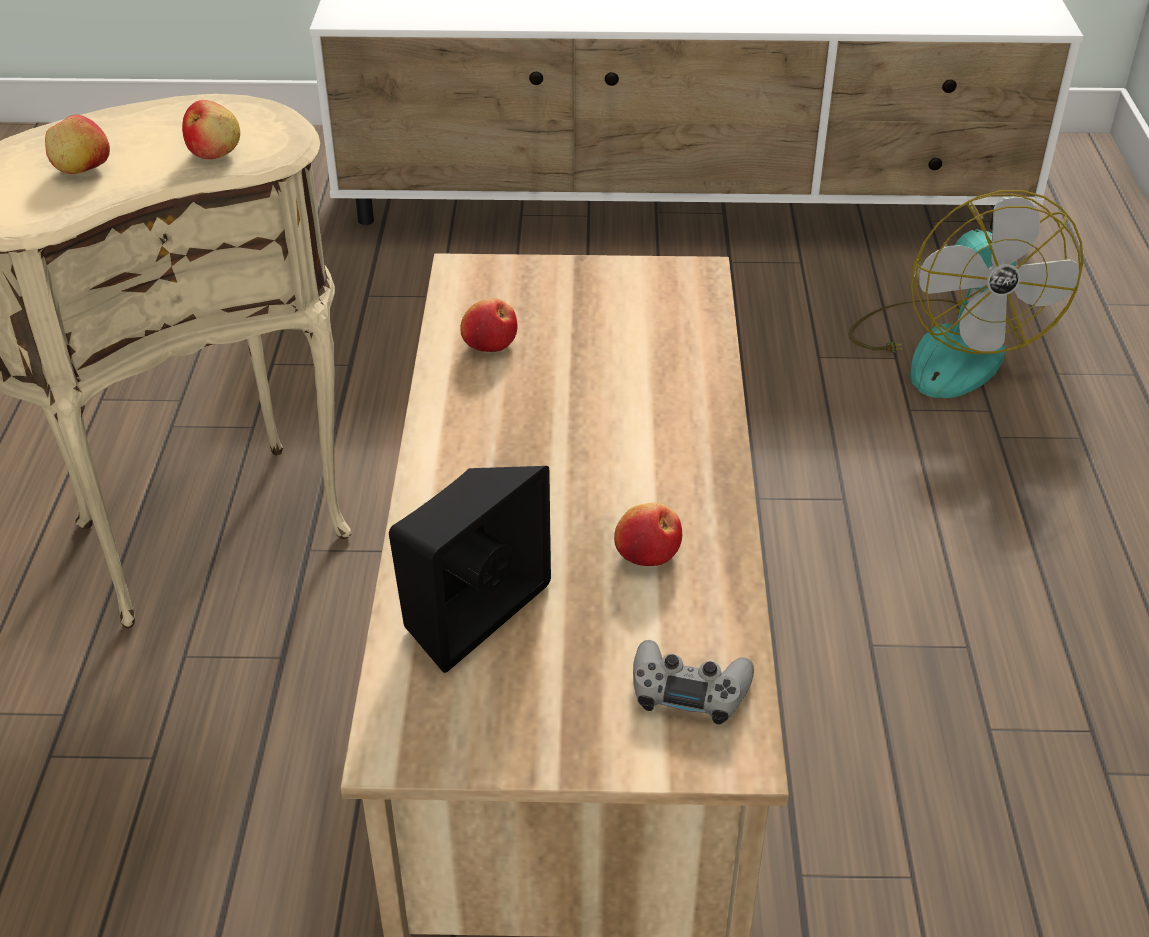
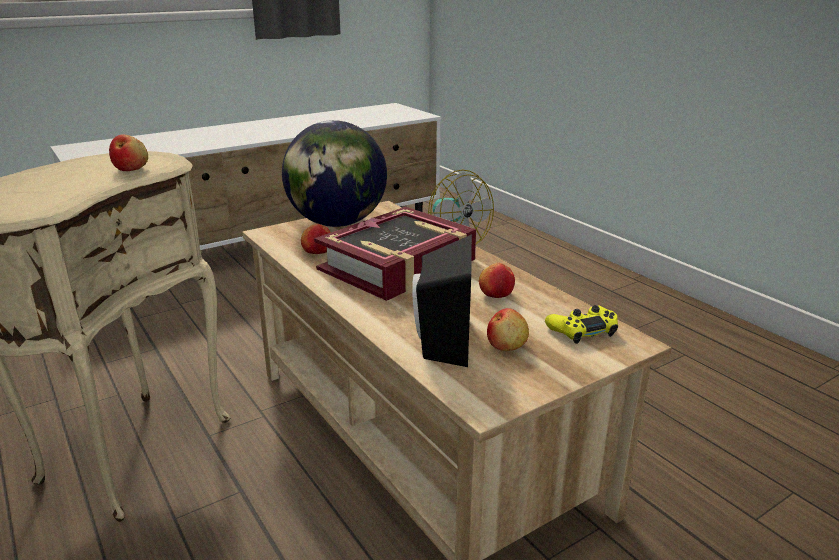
camera: 35 degrees left, 15 degrees down
(82, 169) = (47, 188): apple -> apple (507, 346)
(573, 424) = (398, 265): none -> book
(585, 287) = (337, 223): none -> globe
(689, 690) = (582, 330): grey game controller -> yellow game controller

